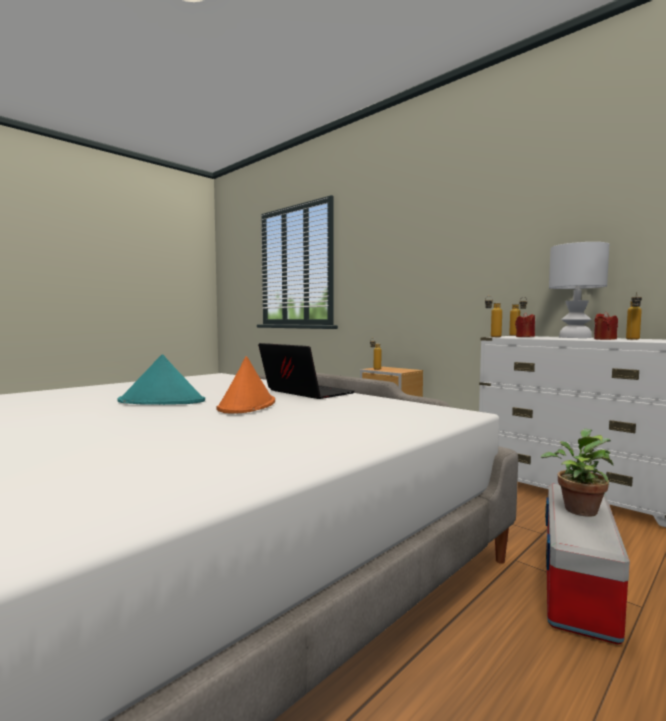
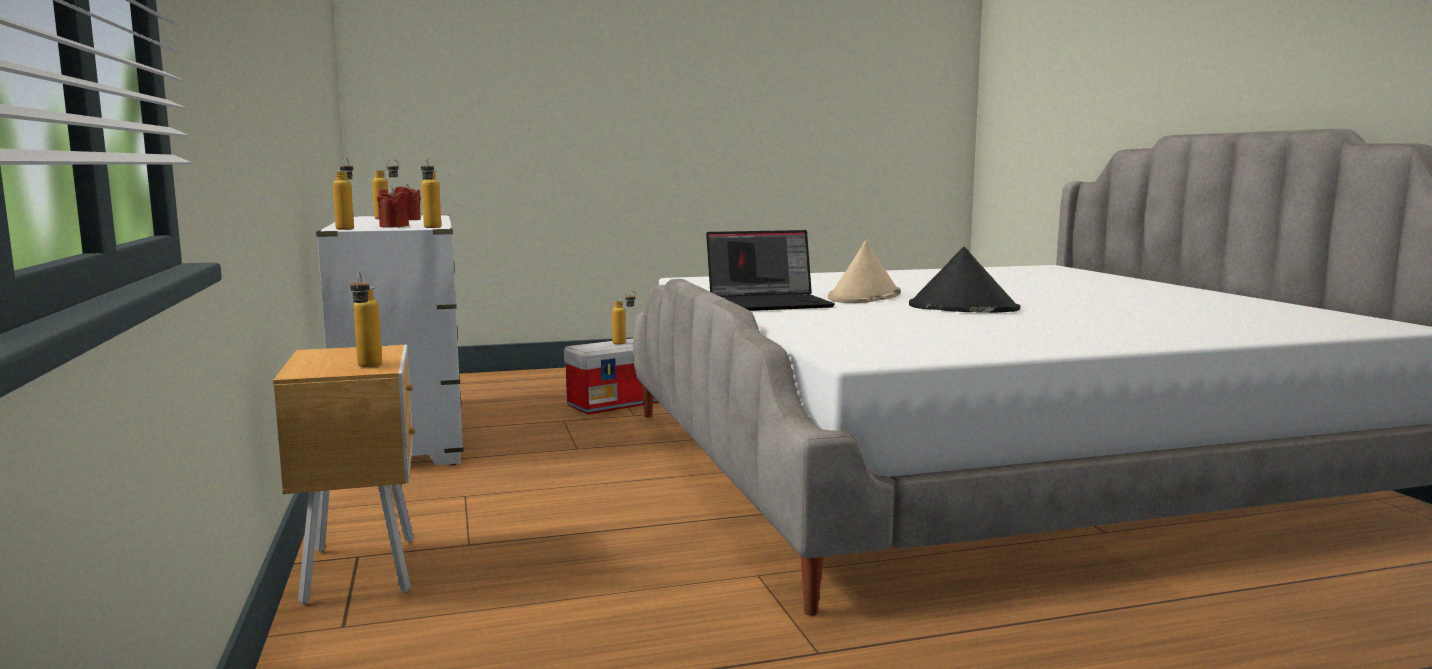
camera: 150 degrees left, 5 degrees up
(162, 401) = (962, 308): turquoise hat -> black hat
(247, 406) = (864, 297): orange hat -> beige hat
(304, 393) = (770, 304): laptop -> laptop turned 90 degrees counterclockwise
(574, 337) = (362, 223): white table lamp -> none
(579, 508) = (624, 343): potted plant -> bottle

